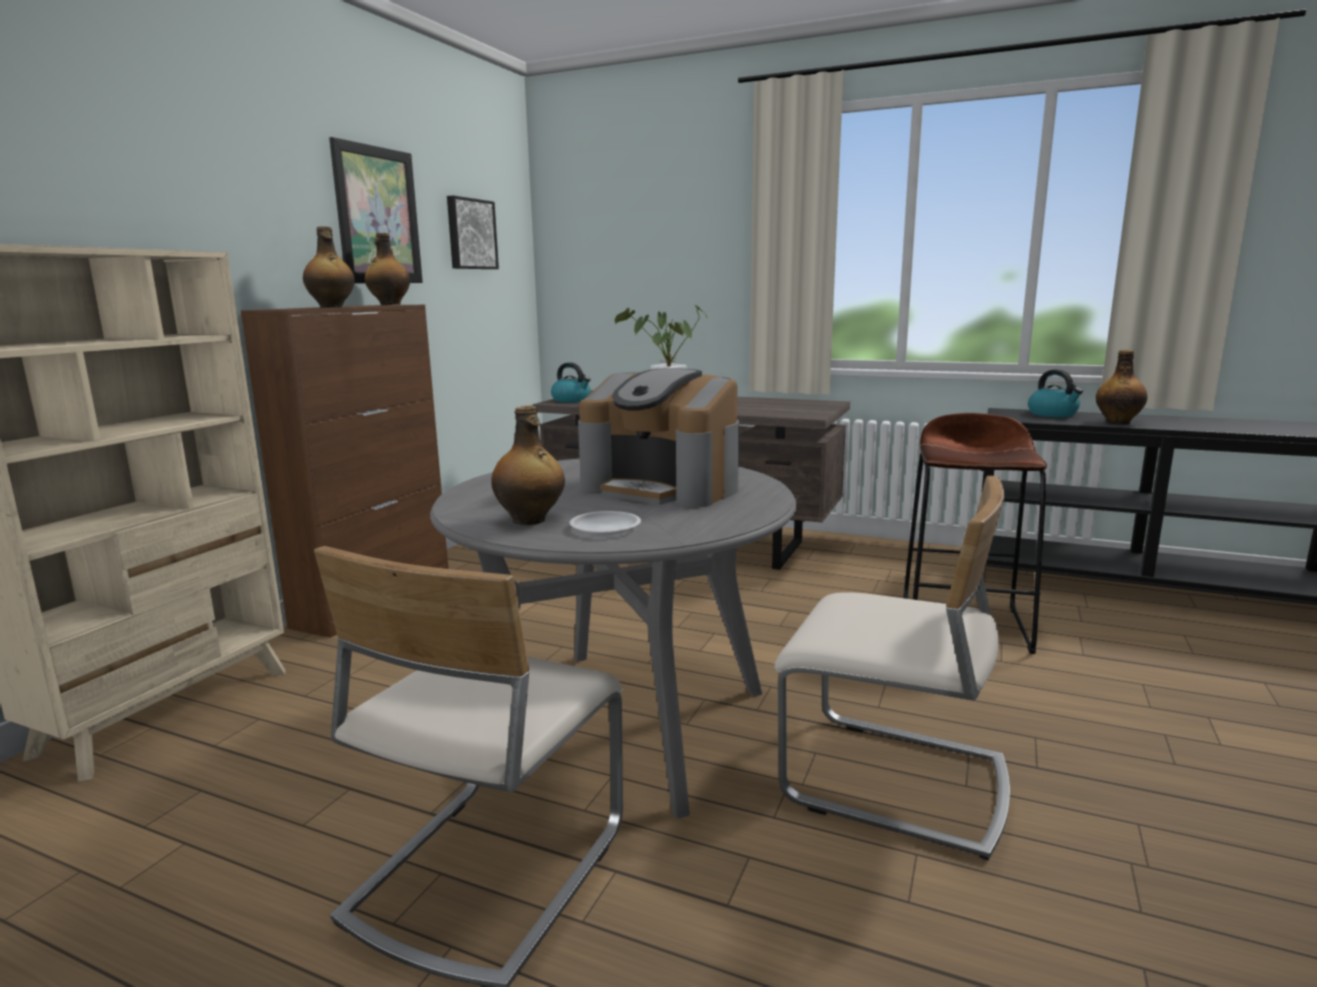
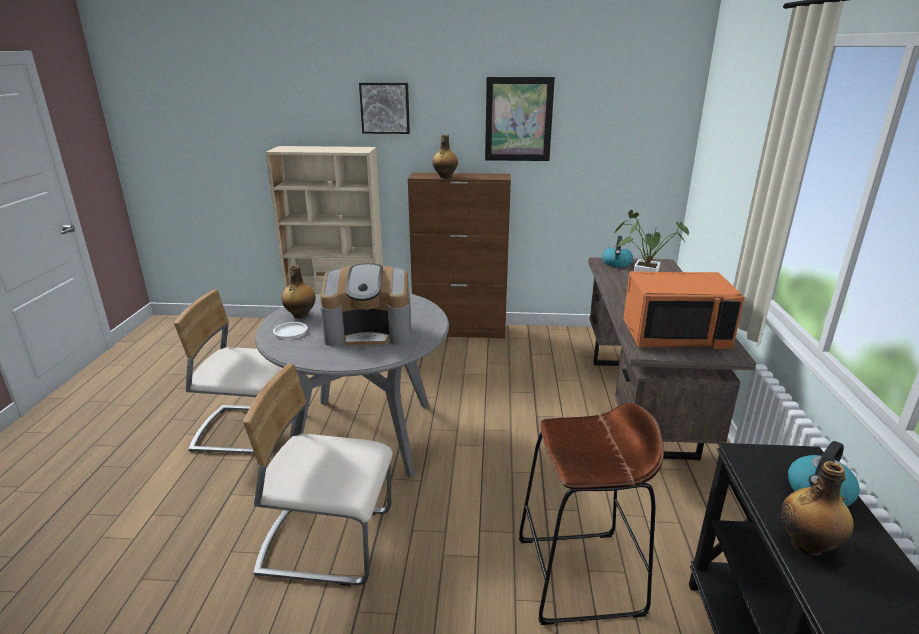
camera: 70 degrees right, 10 degrees up
(389, 304) = (499, 176): bottle -> none
(470, 234) = (611, 127): picture -> picture (385, 108)
(663, 487) = (369, 332): coffee machine -> coffee machine turned 105 degrees counterclockwise
(781, 407) = (674, 335): none -> orange microwave
(894, 782) = (327, 541): beige chair -> beige chair turned 90 degrees clockwise

